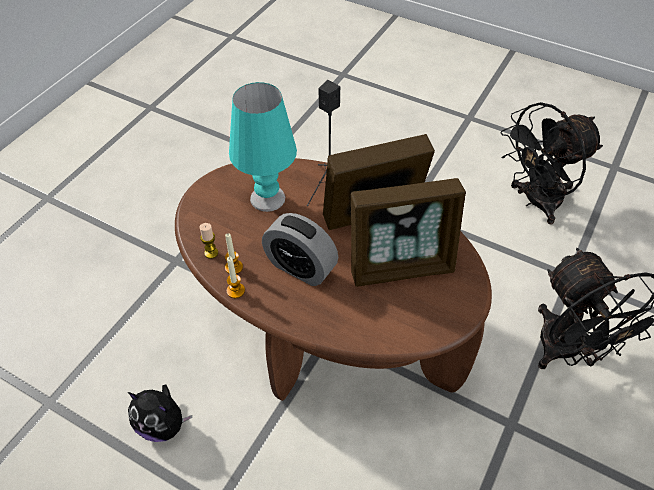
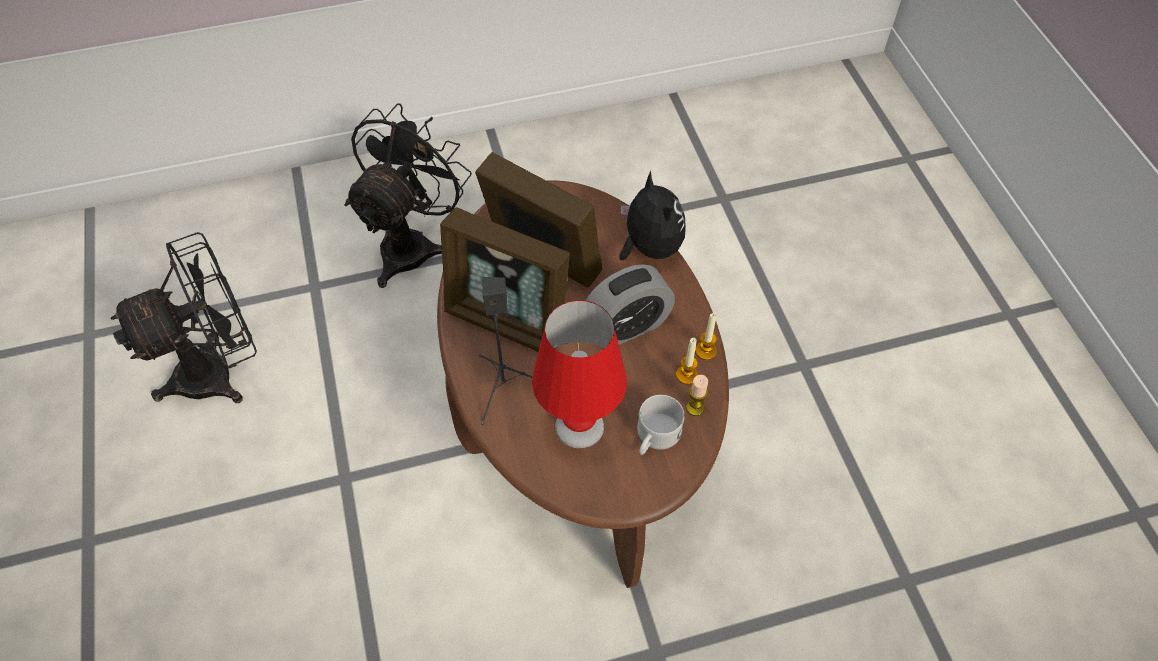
camera: 135 degrees left, 5 degrees up
(163, 424) = (805, 464): plush toy -> plush toy (649, 248)
(220, 222) = (655, 437): none -> white mug
(268, 198) = (579, 425): turquoise table lamp -> red table lamp
(300, 267) = (626, 326): alarm clock -> alarm clock turned 75 degrees clockwise
(535, 202) = (220, 372): black fan -> black fan turned 45 degrees counterclockwise

